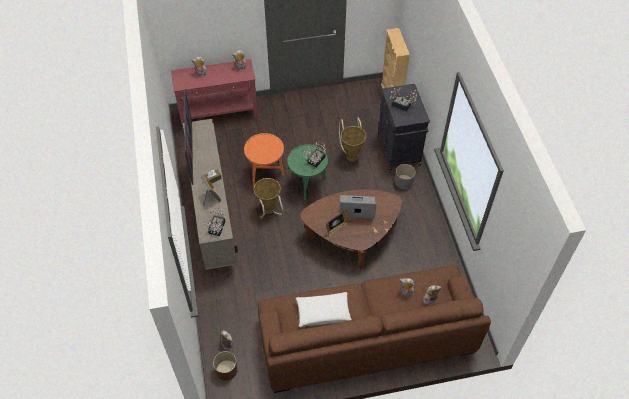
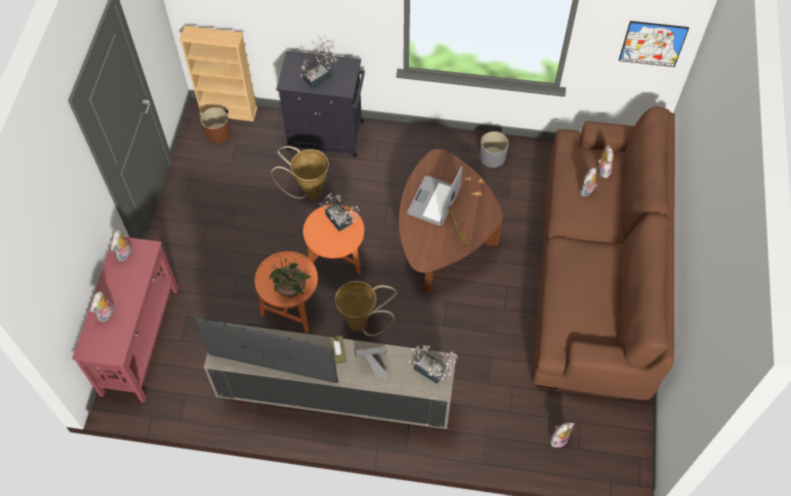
camera: 70 degrees left, 5 degrees up
(226, 370) = (597, 452): brown planter -> brown planter (217, 133)
(257, 153) = (291, 289): none -> potted plant
(307, 185) = (336, 262): green side table -> orange side table
(323, 312) = (587, 289): white pillow -> none
(403, 182) = (381, 149): grey planter -> grey planter (492, 157)
(510, 263) = (652, 43): none -> picture

